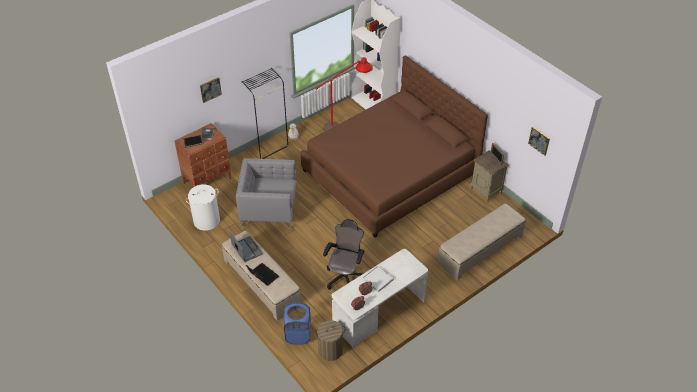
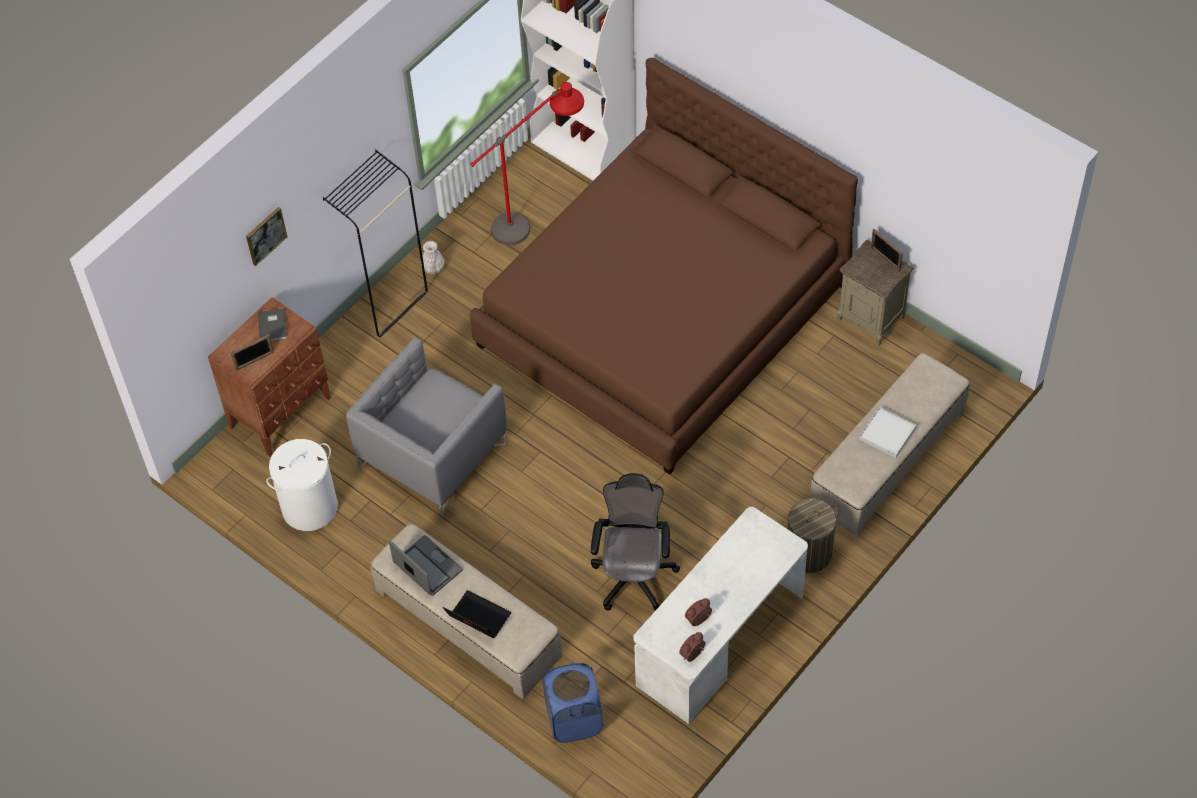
camera: 10 degrees left, 10 degrees up
(269, 210) = (433, 454): grey armchair -> grey armchair turned 45 degrees counterclockwise
(330, 350) = (646, 740): laundry basket -> laundry basket (808, 553)
(378, 280) = (715, 587): white tray -> white tray (887, 434)
(539, 140) = (976, 227): picture -> none

